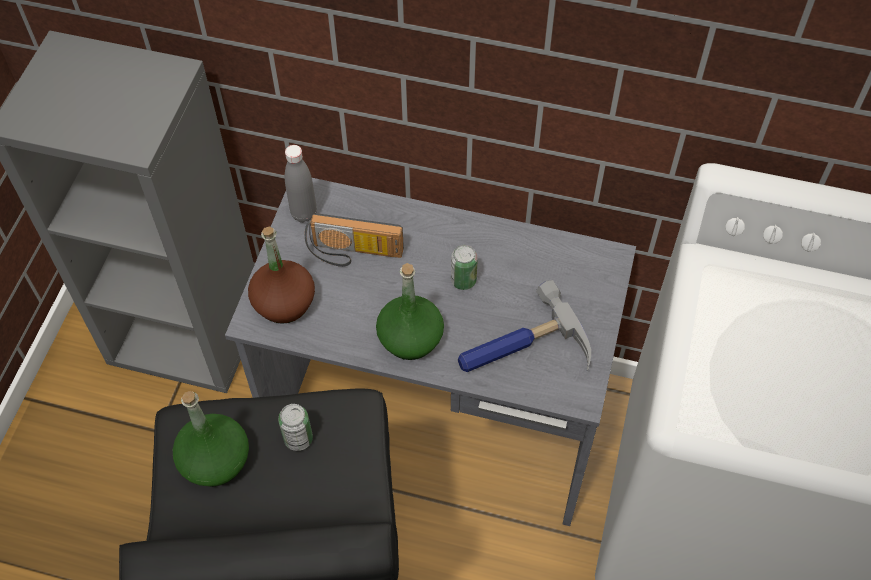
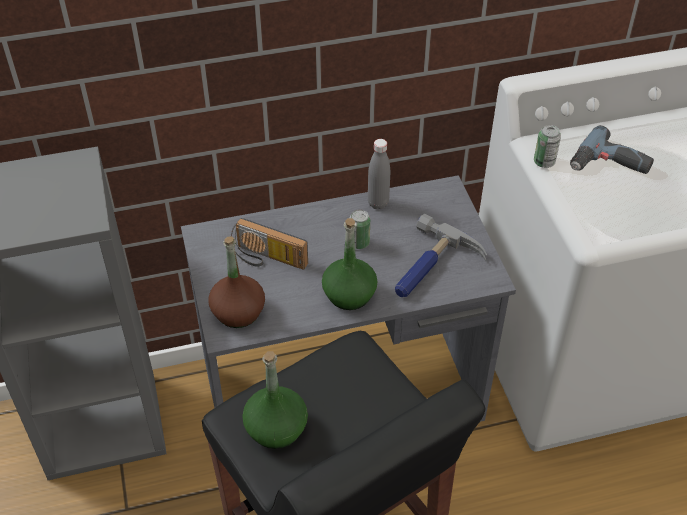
camera: 30 degrees left, 10 degrees down
(298, 439) = (328, 385): can -> can (544, 162)
(304, 213) = (209, 248): grey bottle -> grey bottle (378, 203)
(353, 254) = (267, 259): radio -> radio turned 45 degrees clockwise
(777, 334) = (609, 166): none -> power drill

